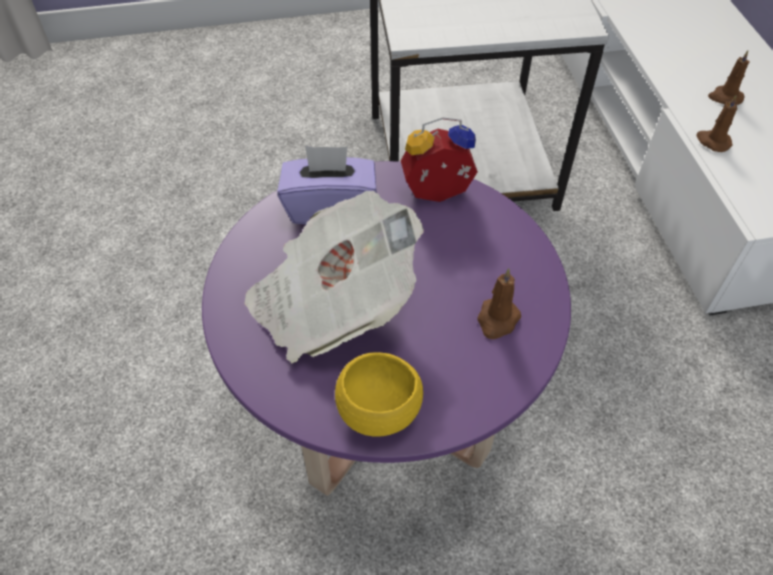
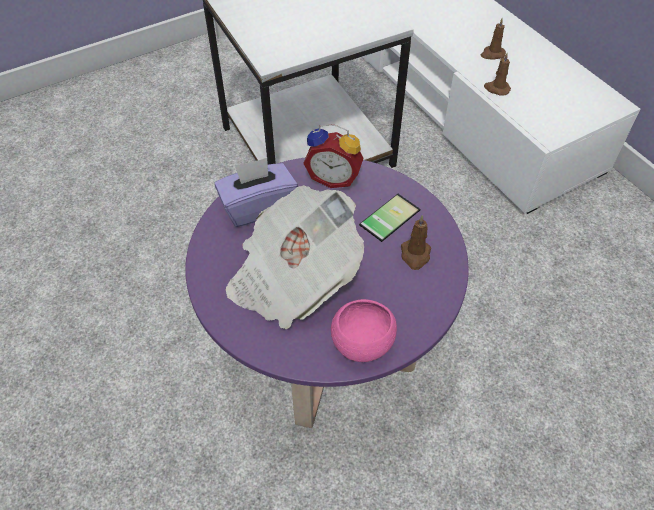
camera: 20 degrees left, 0 degrees up
(379, 412) = (362, 344): yellow bowl -> pink bowl
(438, 195) = (334, 177): alarm clock -> alarm clock turned 135 degrees counterclockwise
(483, 260) = (387, 216): none -> phone

